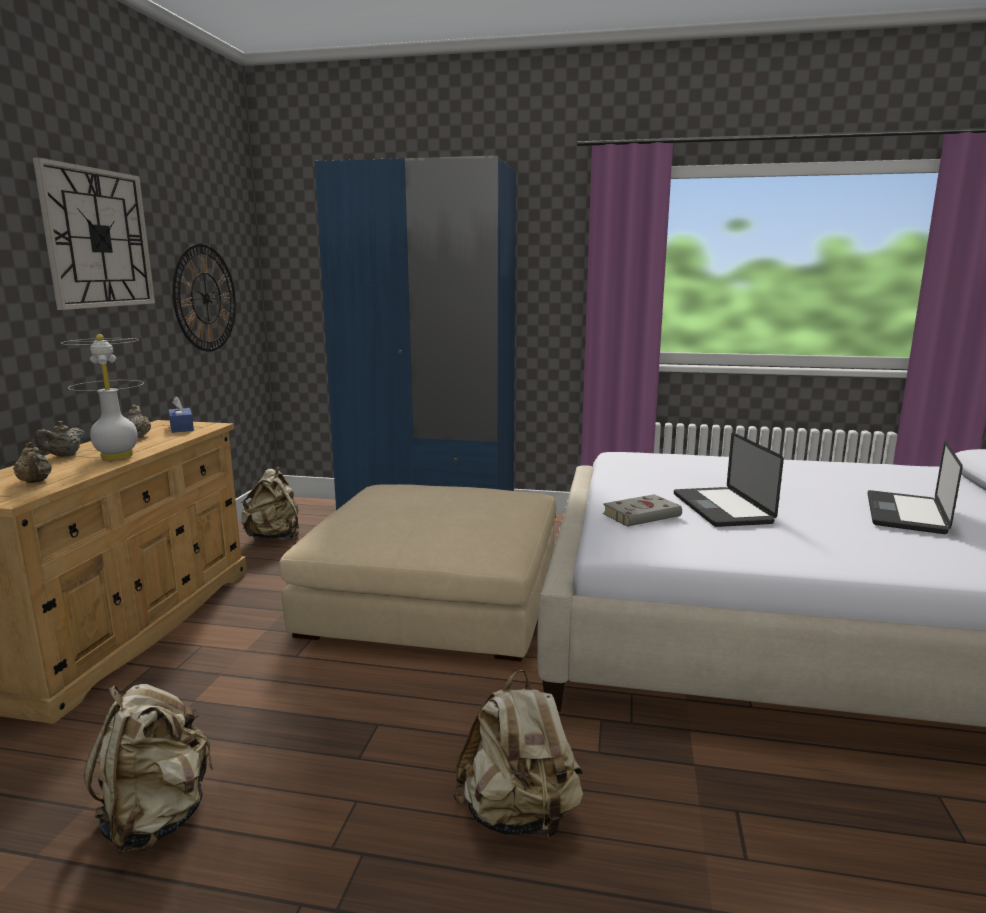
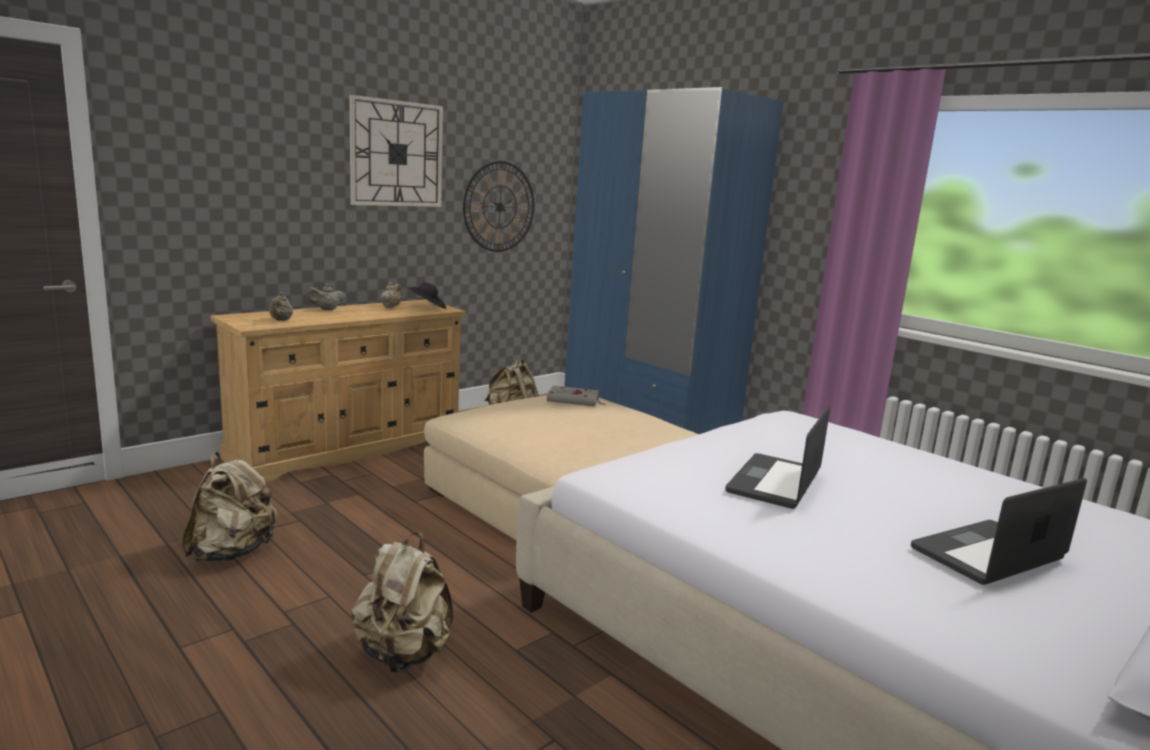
camera: 35 degrees right, 0 degrees up
(117, 456) = (351, 316): white table lamp -> none
(181, 428) = (427, 307): blue tissue box -> black hat
(643, 515) = (681, 463): grey book -> grey book (574, 400)

